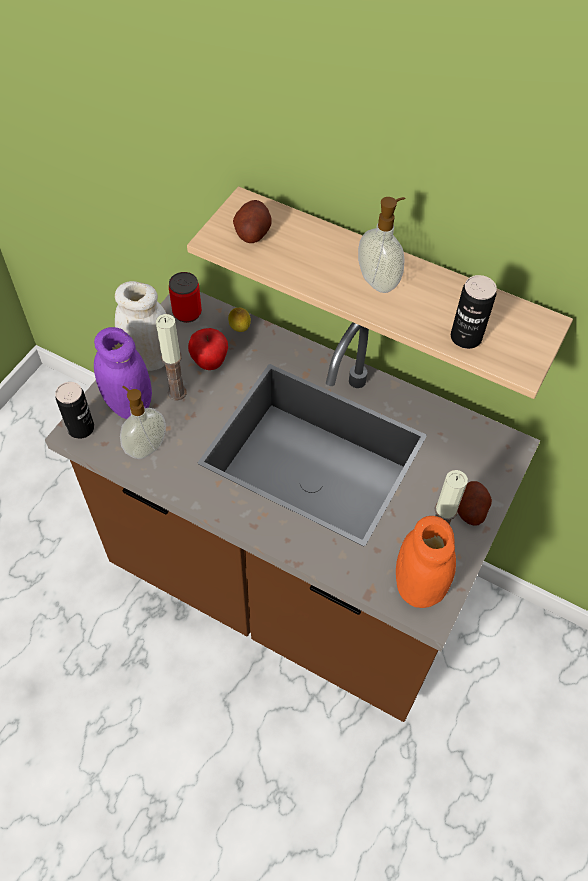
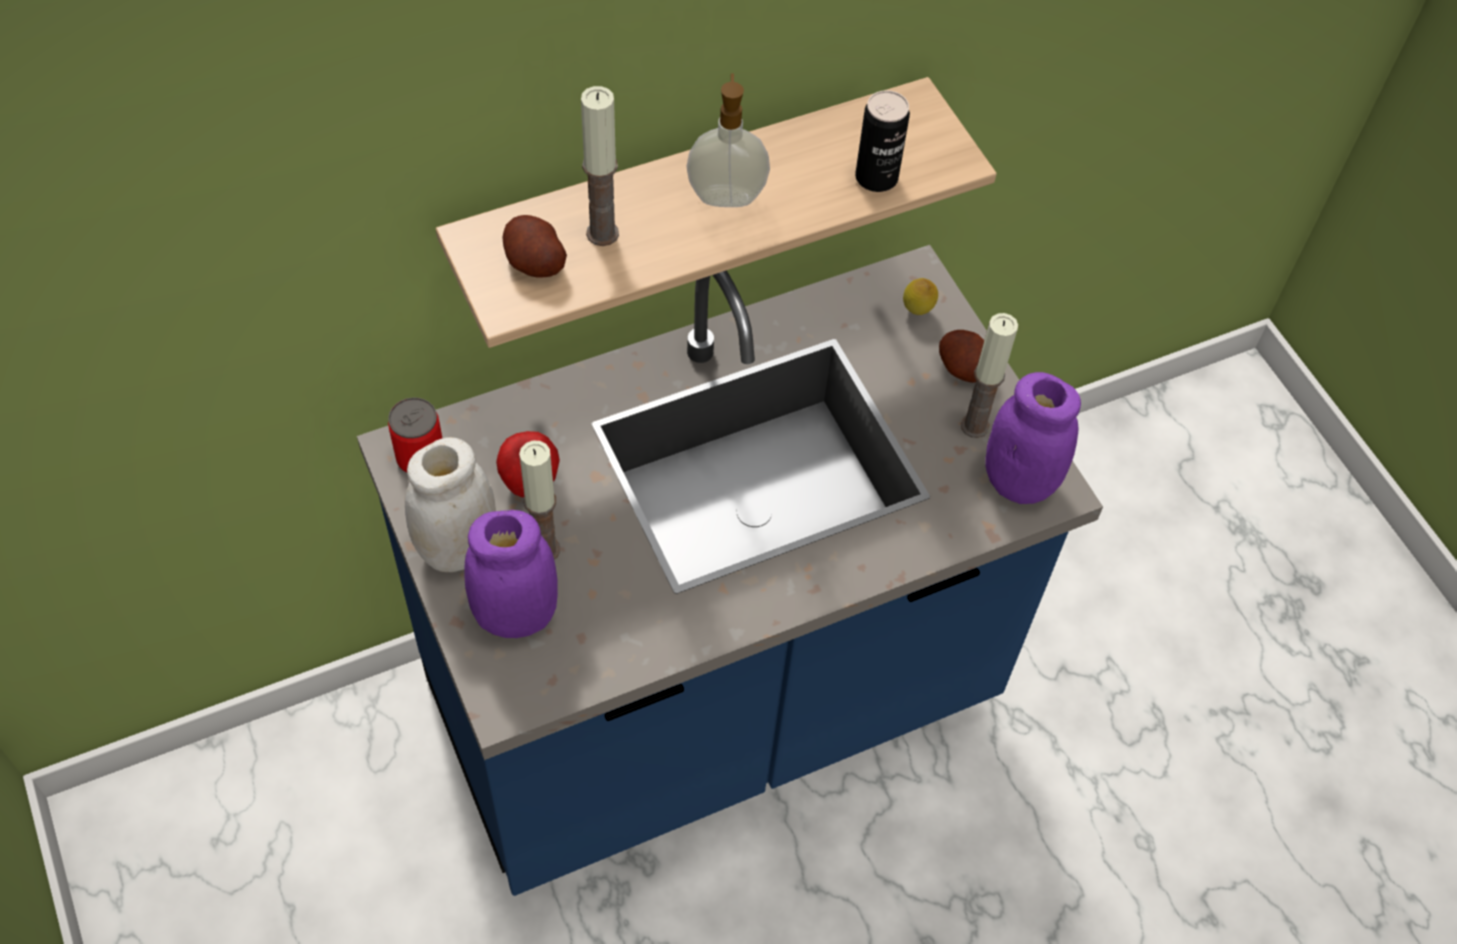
camera: 55 degrees left, 0 degrees up
(81, 428) = (503, 694): can -> none
(145, 447) = (600, 635): soap dispenser -> none
(240, 330) = (507, 419): lemon -> lemon (917, 312)
(289, 584) = (712, 703): brown counter -> blue counter
(298, 247) = (602, 233): none -> candle
(418, 587) = (1019, 481): orange jar -> purple jar

